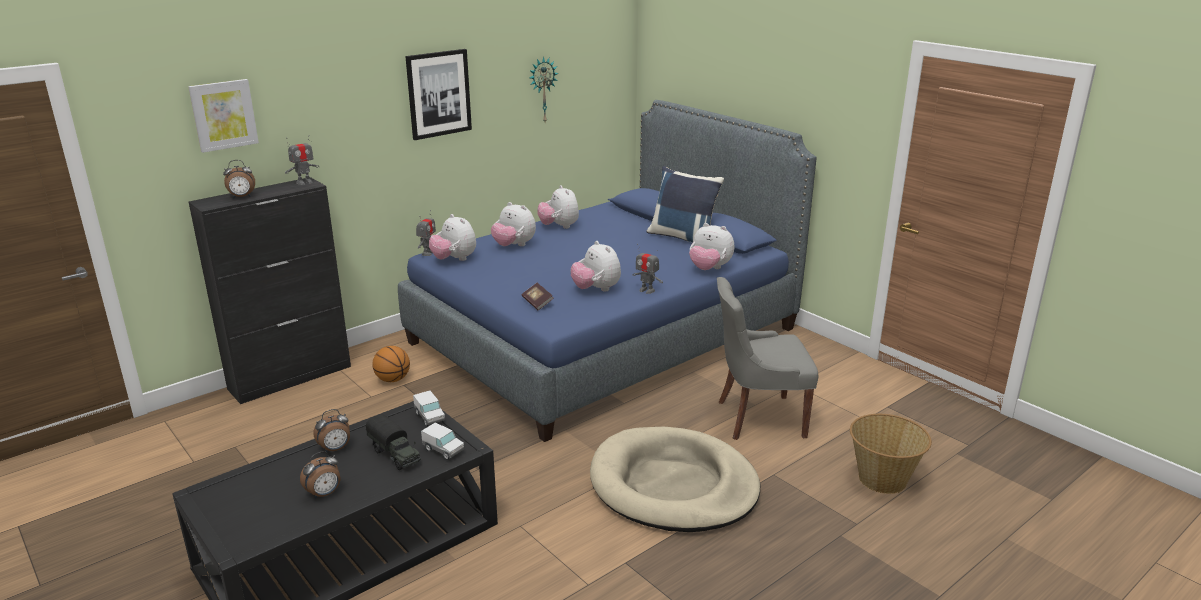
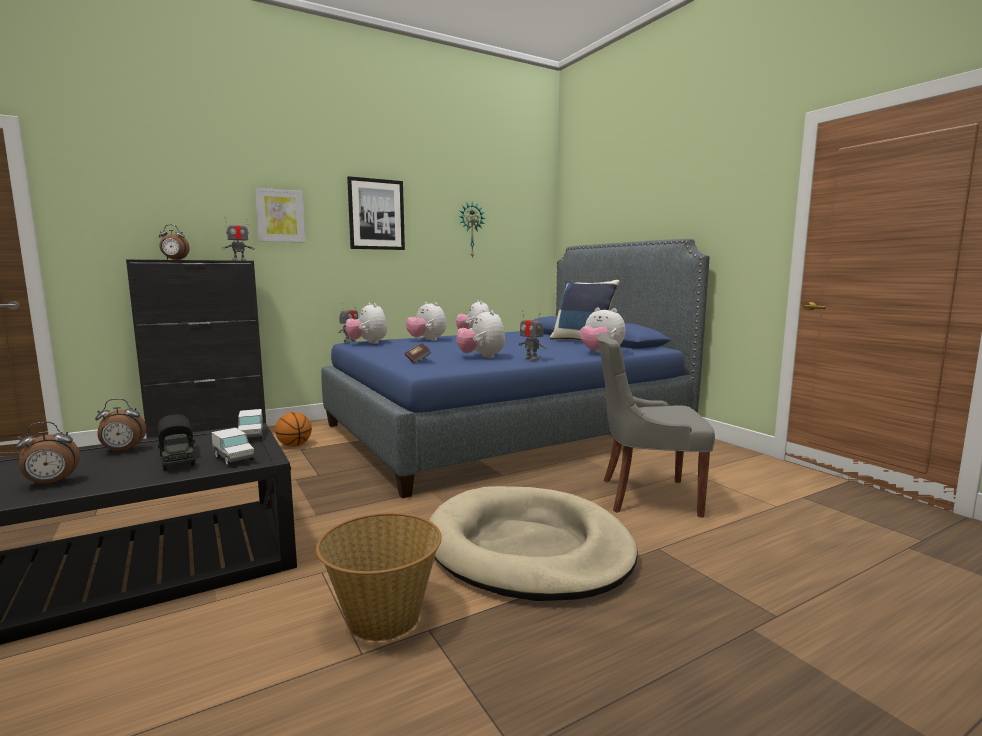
camera: 10 degrees right, 15 degrees down
(223, 115) = (173, 192): picture -> picture (280, 216)
(882, 480) = (808, 567): basket -> basket (383, 618)

